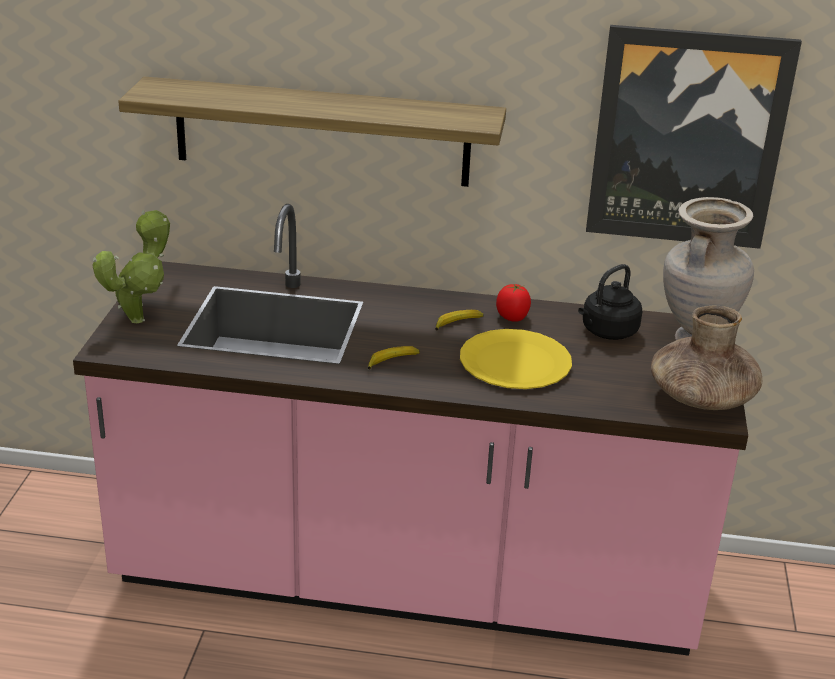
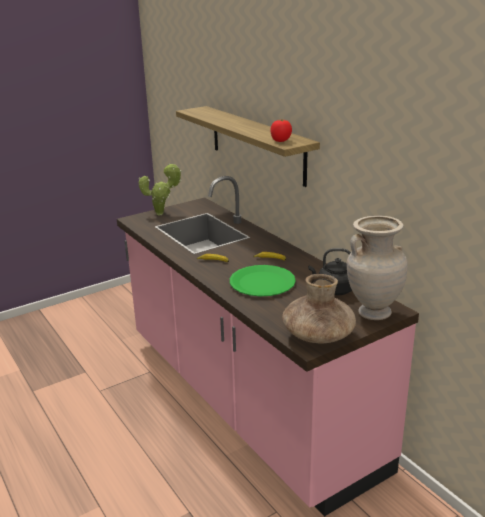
camera: 50 degrees right, 5 degrees down
(512, 317) = (300, 266): tomato -> tomato (280, 140)
(515, 362) = (262, 283): yellow plate -> green plate
(687, 138) = (399, 178): picture -> none

